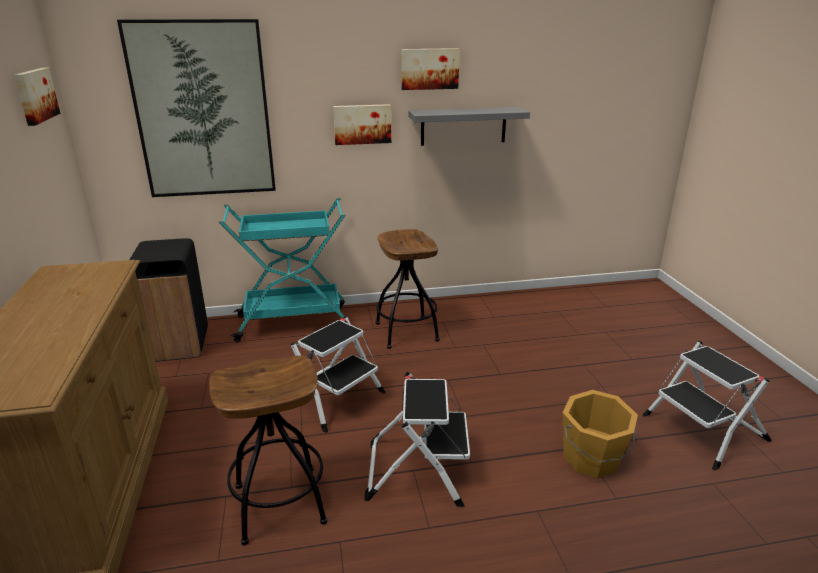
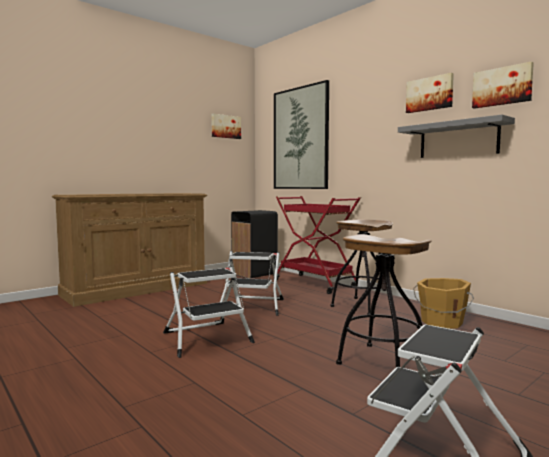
camera: 60 degrees right, 20 degrees down
(279, 503) = (146, 317): brown stool -> brown stool (381, 362)
(292, 323) = (314, 284): turquoise cart -> red cart
(362, 124) = (380, 142): picture -> picture (502, 86)
(592, 459) = (289, 395): orange bucket -> orange bucket (441, 322)

